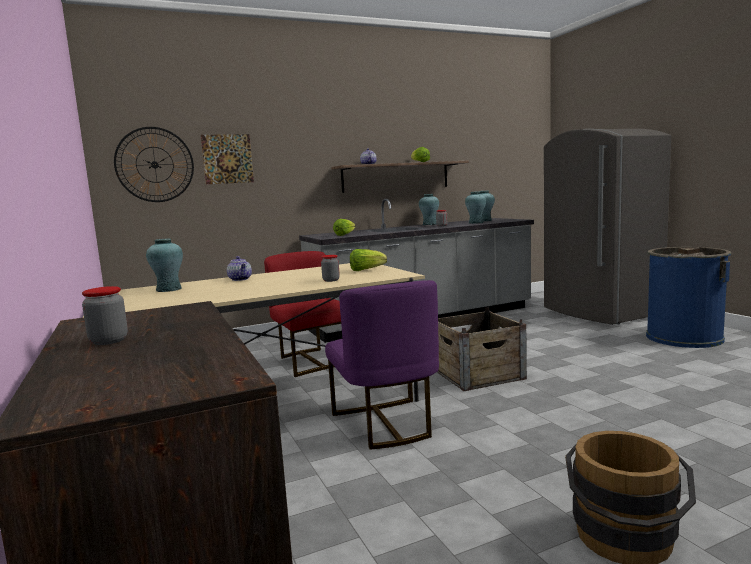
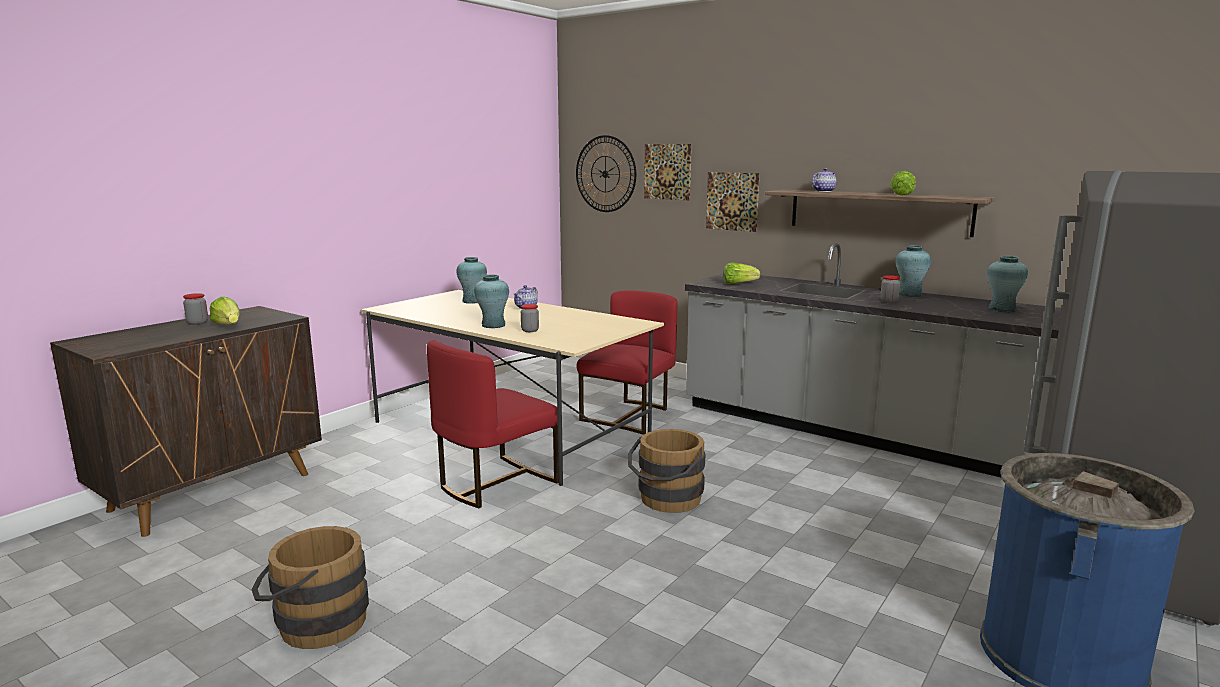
camera: 60 degrees right, 5 degrees up
(292, 179) = (732, 201): none -> picture
(366, 270) = (596, 331): lettuce -> lettuce (228, 326)
(385, 424) = (495, 483): purple chair -> red chair
(476, 223) = (956, 309): turquoise vase -> turquoise vase (493, 325)
(477, 374) = (667, 501): crate -> brown bucket

